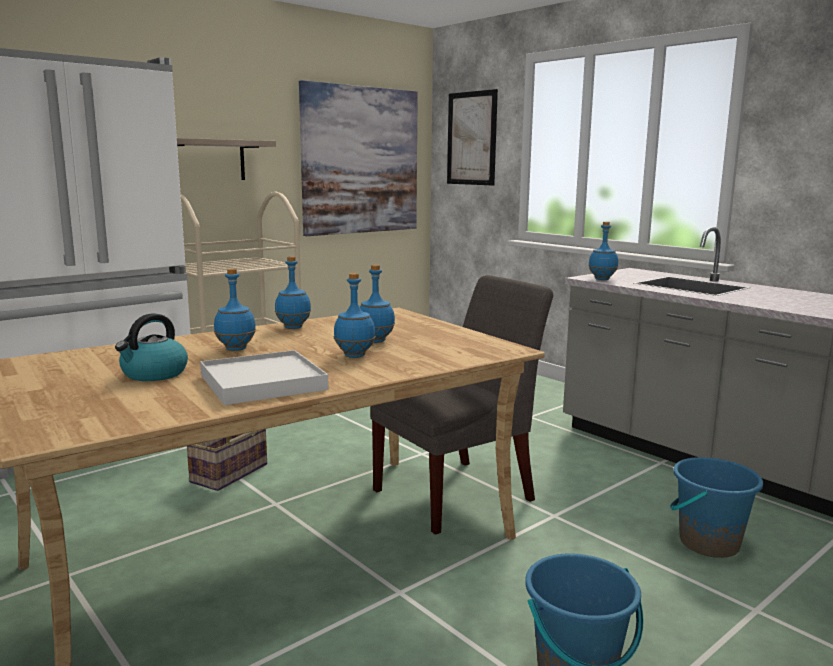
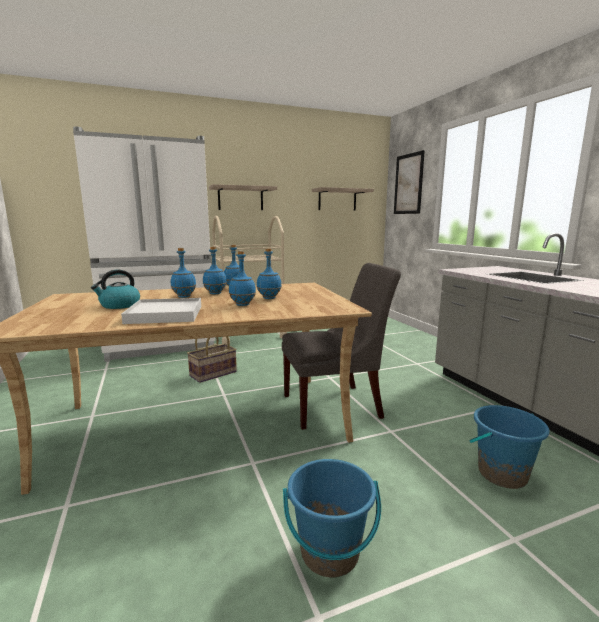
camera: 20 degrees right, 0 degrees up
(360, 160) = (337, 200): picture -> shelf
(601, 279) = (464, 271): blue bottle -> blue bottle (215, 293)

